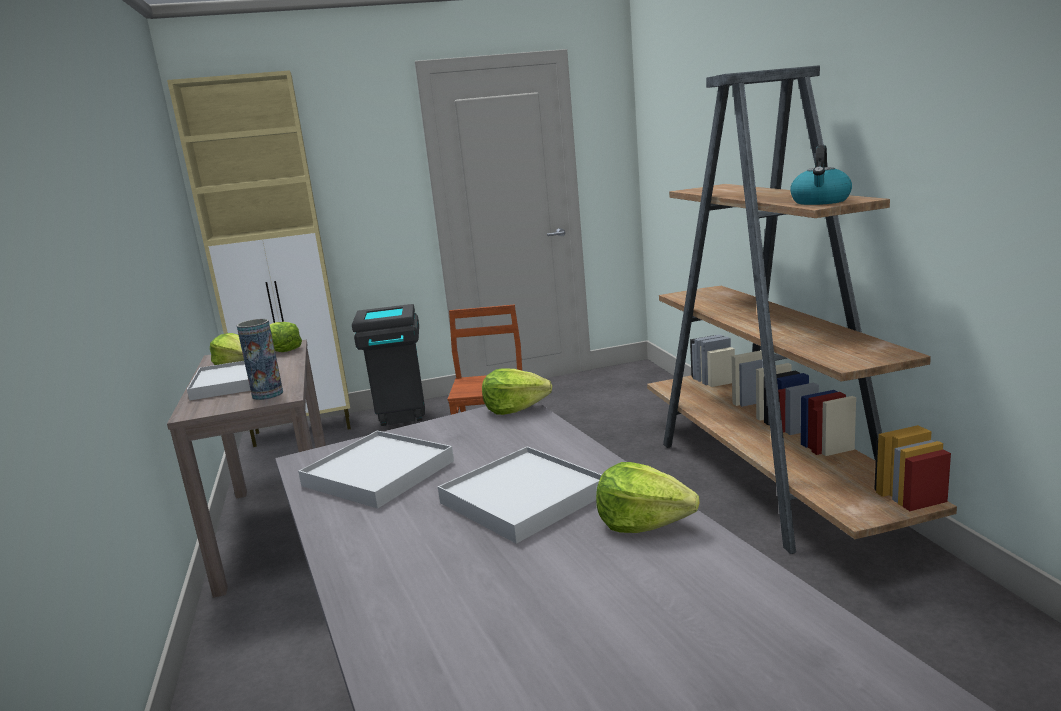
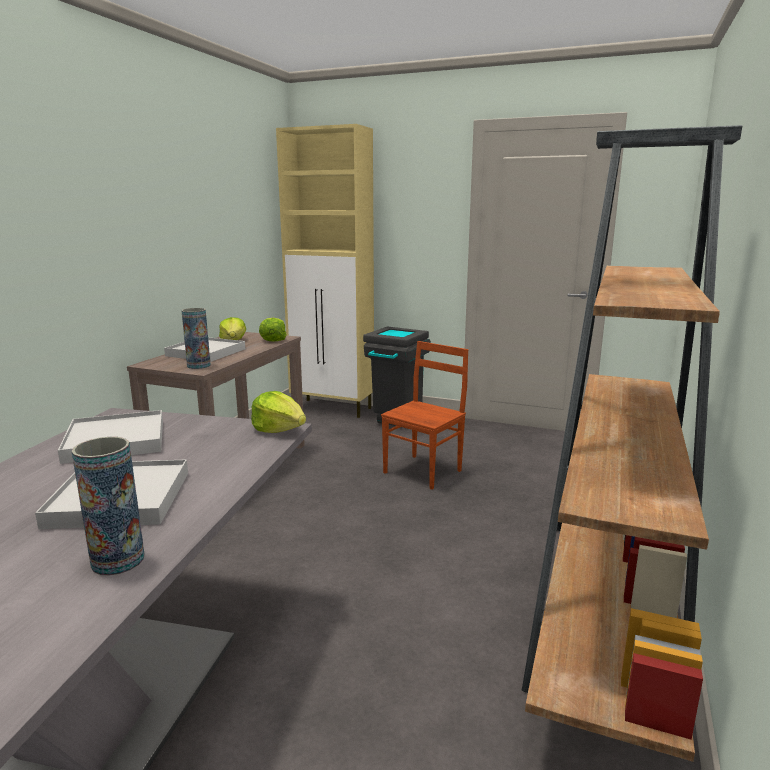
camera: 35 degrees right, 0 degrees up
(643, 522) = (118, 560): lettuce -> vase
(820, 202) = (640, 298): kettle -> none

